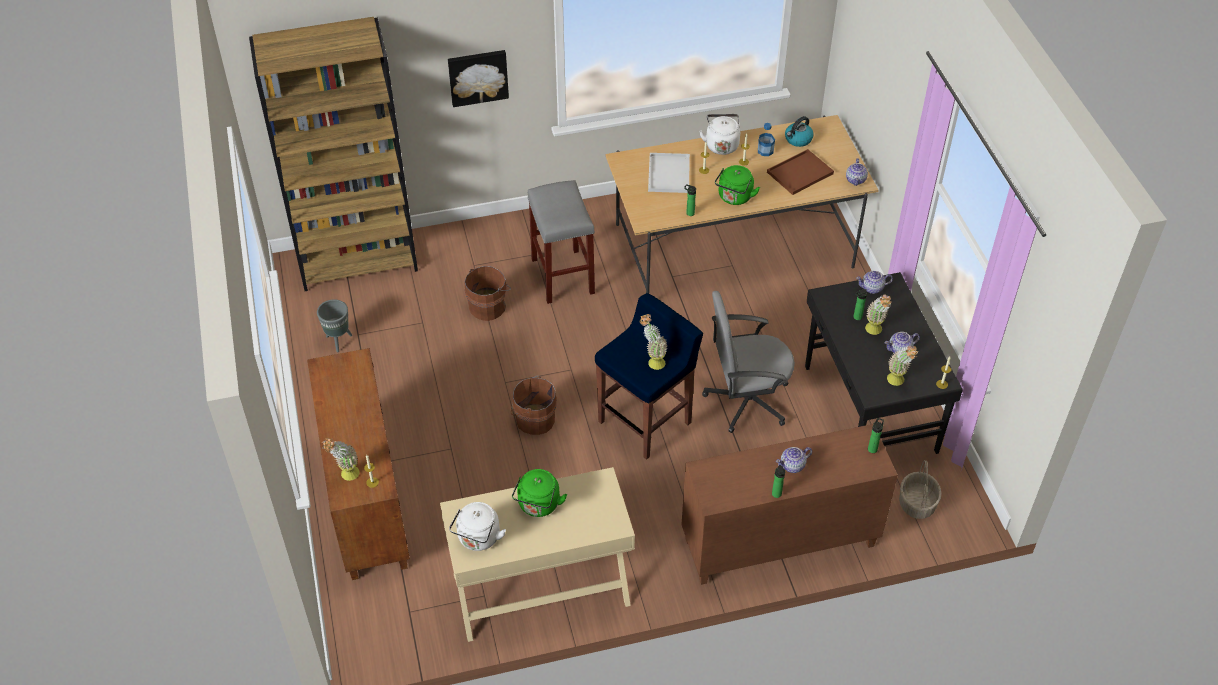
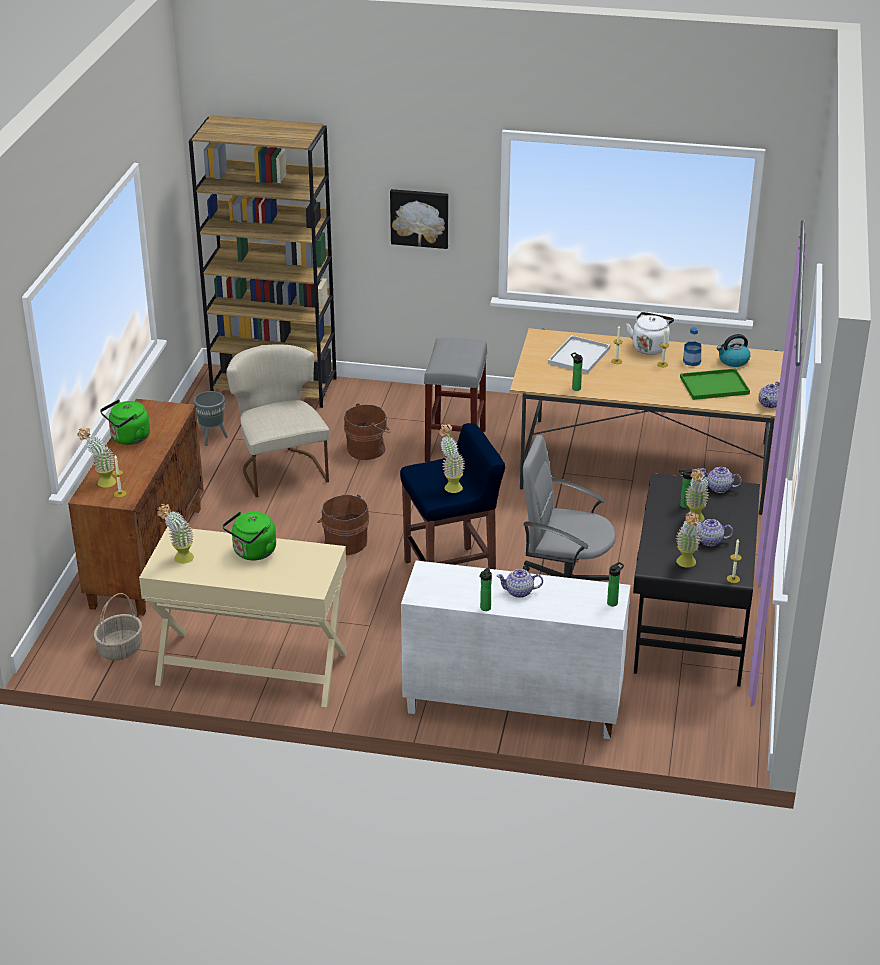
camera: 25 degrees right, 15 degrees down
(424, 355) = (280, 468): none -> beige chair
(478, 539) = (179, 560): white kettle -> potted plant
(734, 198) = (630, 388): green kettle -> green kettle (128, 438)
(778, 544) = (511, 706): brown cabinet -> white cabinet
(799, 174) = (713, 386): brown tray -> green tray
(917, 504) = (684, 720): basket -> basket (120, 649)

